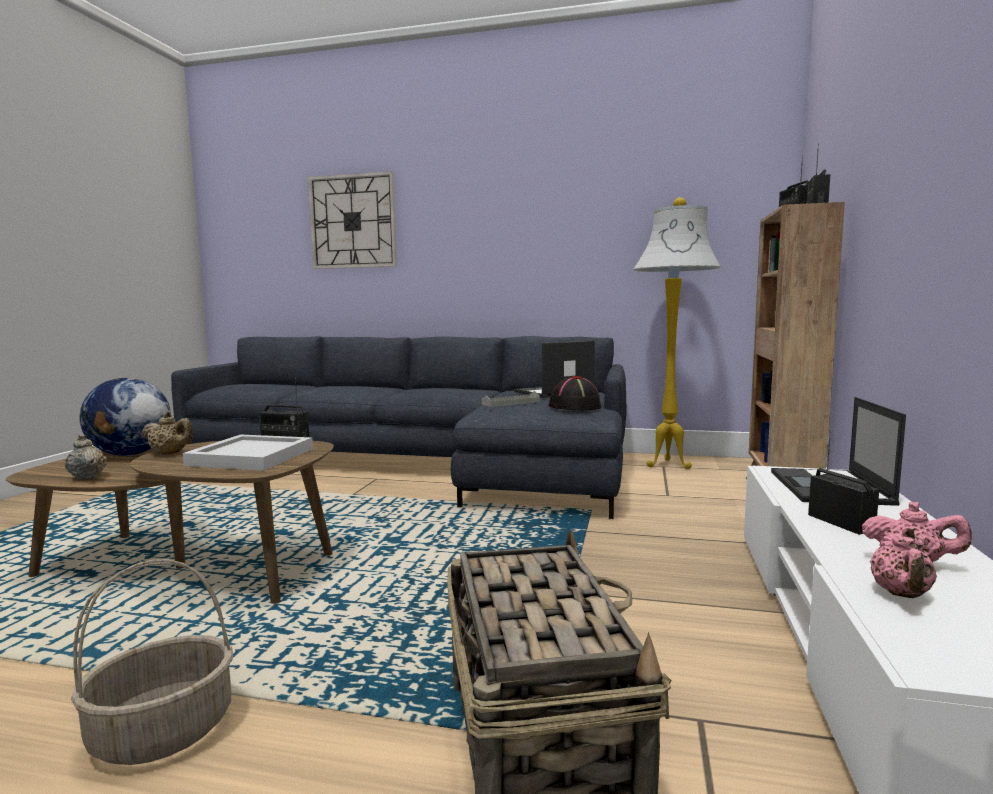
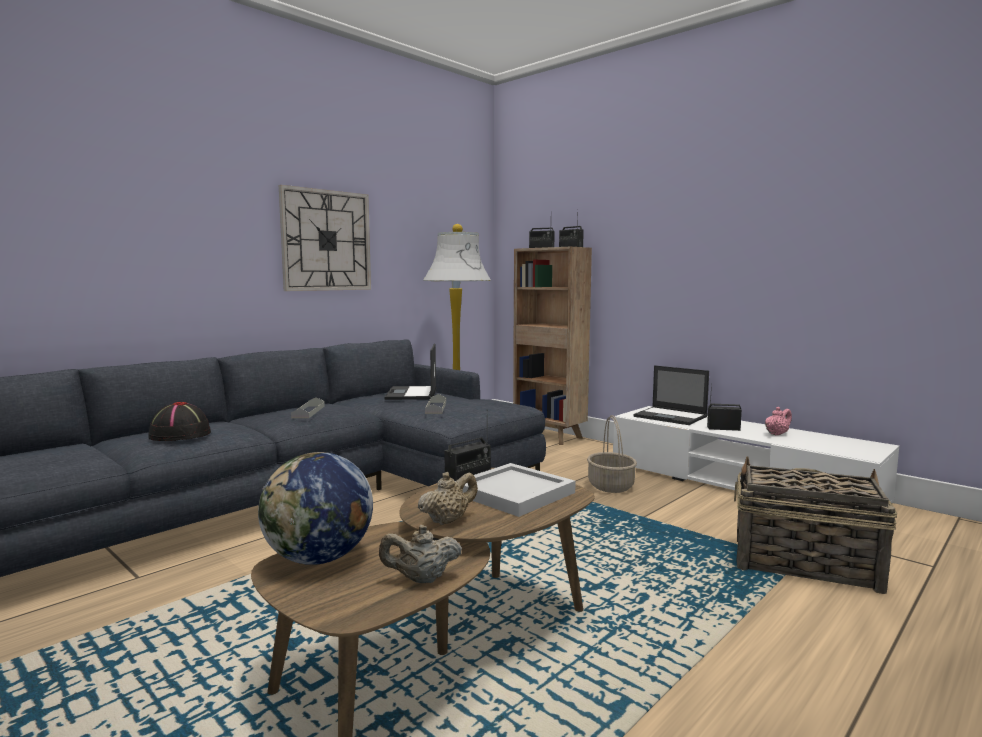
camera: 60 degrees left, 0 degrees up
(161, 733) = (760, 671): basket -> basket (611, 486)
(353, 221) = (94, 201): wall clock -> wall clock (326, 240)
(433, 389) = (308, 412): none -> grey tray
(574, 407) = (483, 401): black hat -> black hat (179, 435)
(901, 594) = (807, 443): pink teapot -> none

